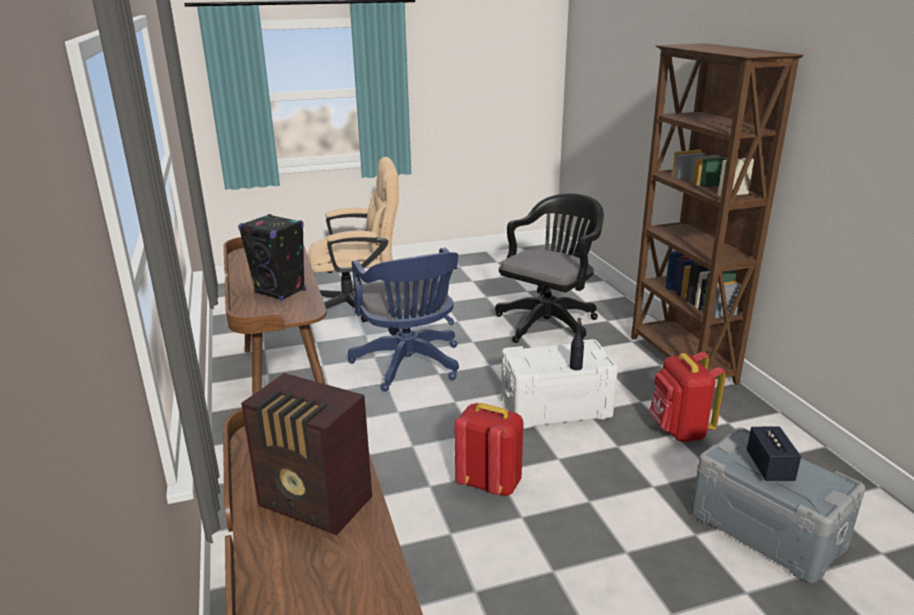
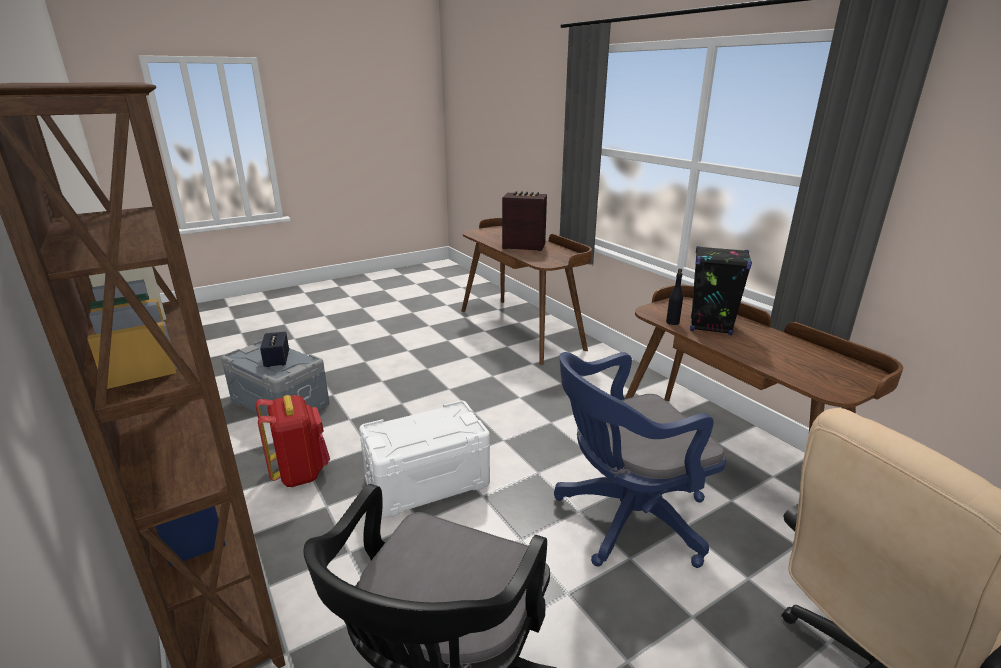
camera: 165 degrees right, 0 degrees up
(410, 366) = (625, 518): blue office chair -> blue office chair turned 75 degrees counterclockwise
(489, 483) = (476, 404): red backpack -> none
(576, 367) = (405, 421): black bottle -> black bottle (672, 322)

